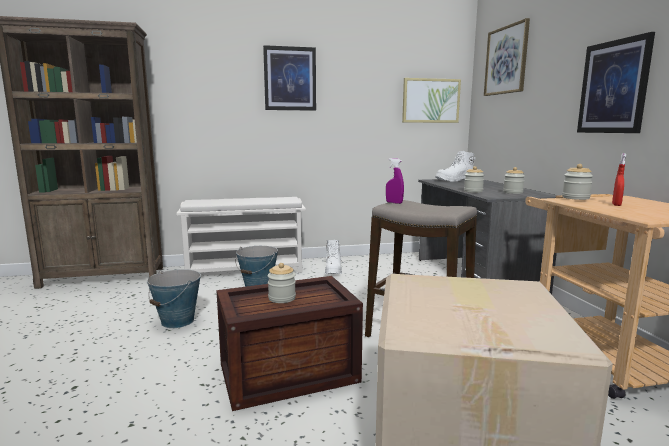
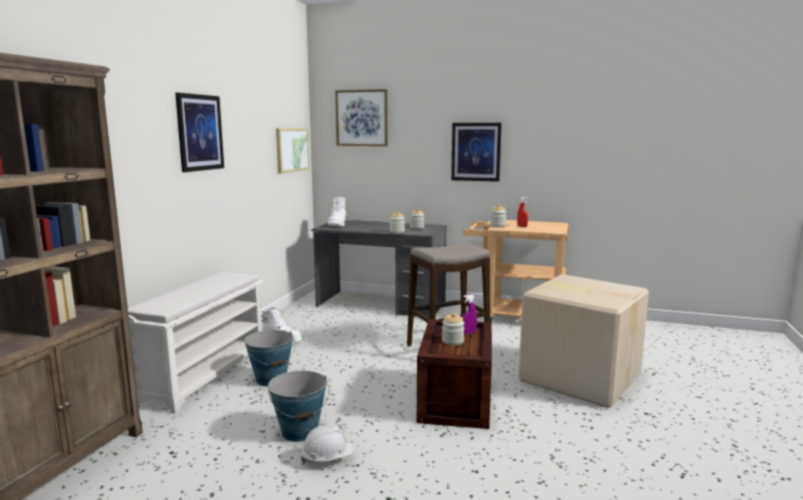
camera: 60 degrees left, 0 degrees up
(137, 343) = (327, 459): none -> white hard hat
(394, 202) = (430, 250): purple spray bottle -> purple spray bottle (468, 333)

